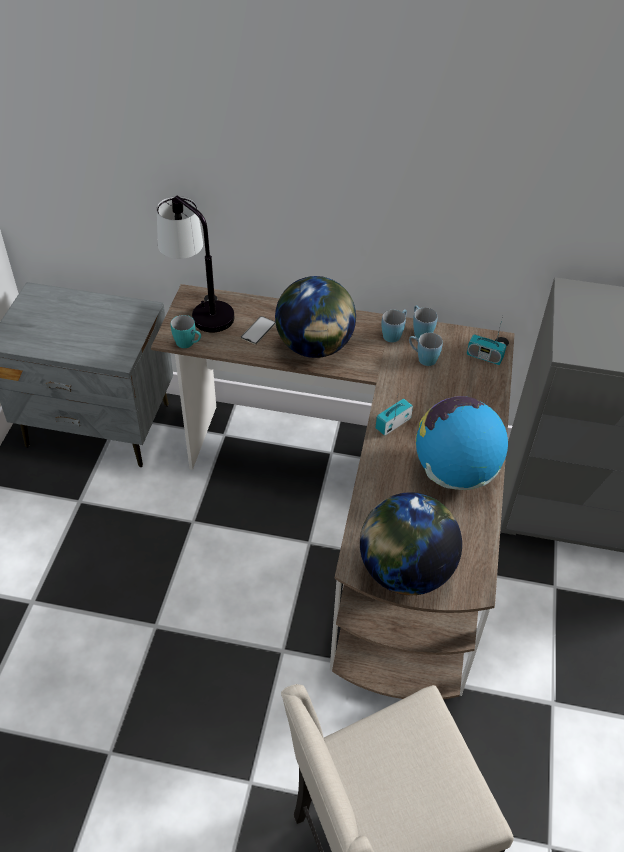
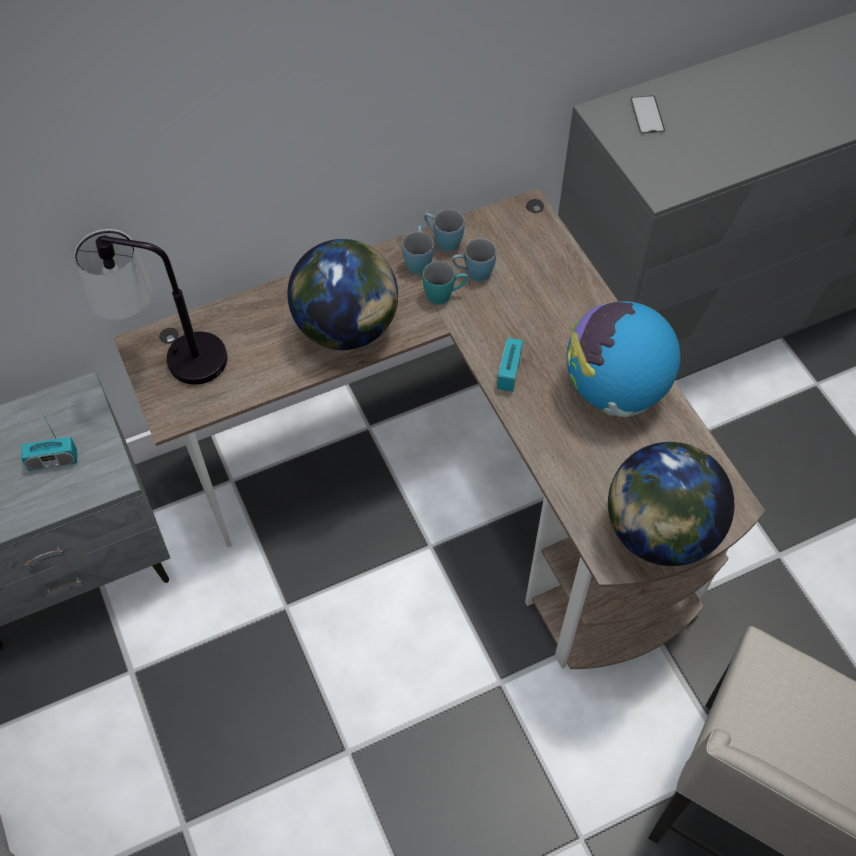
camera: 35 degrees left, 10 degrees up
(188, 344) = (198, 411): turquoise mug -> turquoise mug (444, 295)
(258, 330) = (264, 345): phone -> phone (647, 115)
(484, 357) = (533, 234): radio -> radio (53, 461)

